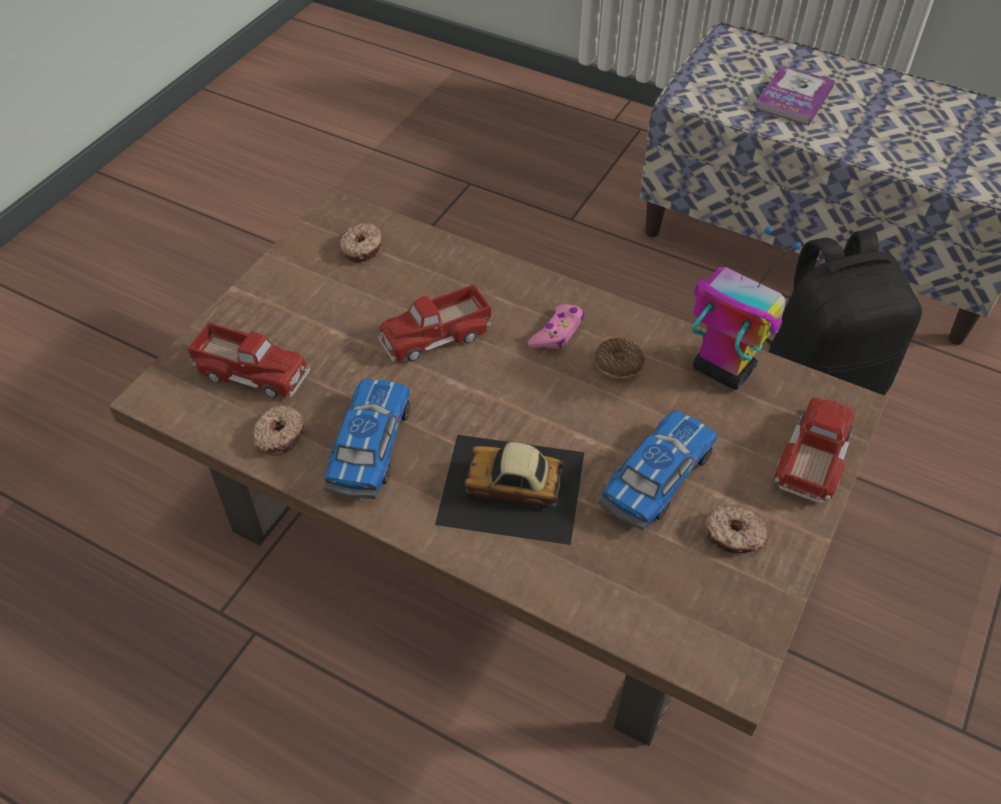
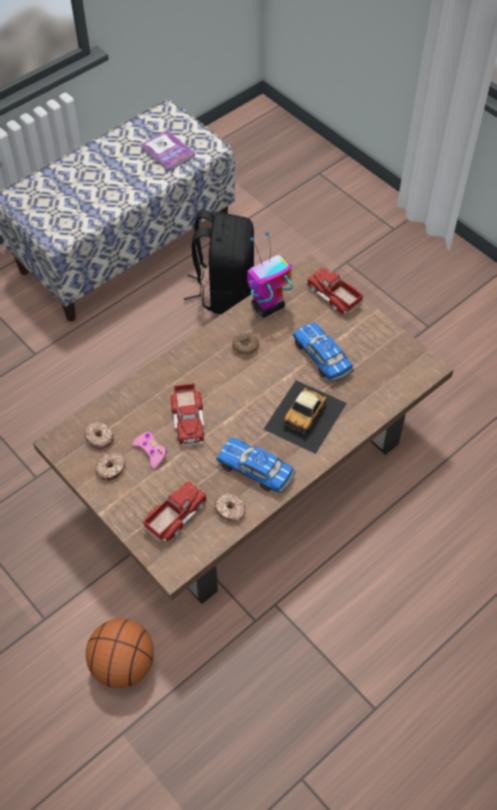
camera: 70 degrees left, 5 degrees up
(117, 468) = (123, 665): none -> basketball
(557, 333) = (212, 365): pink game controller -> pink game controller (151, 451)
(733, 536) = (364, 341): donut -> donut (111, 469)
(794, 97) = (87, 193): book -> book (168, 152)

